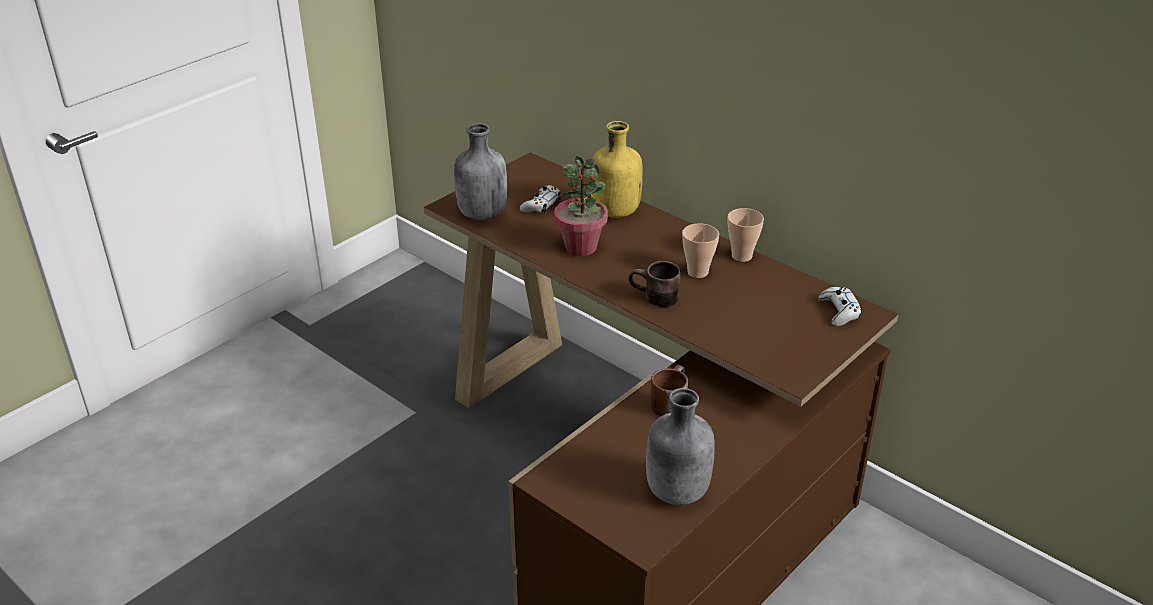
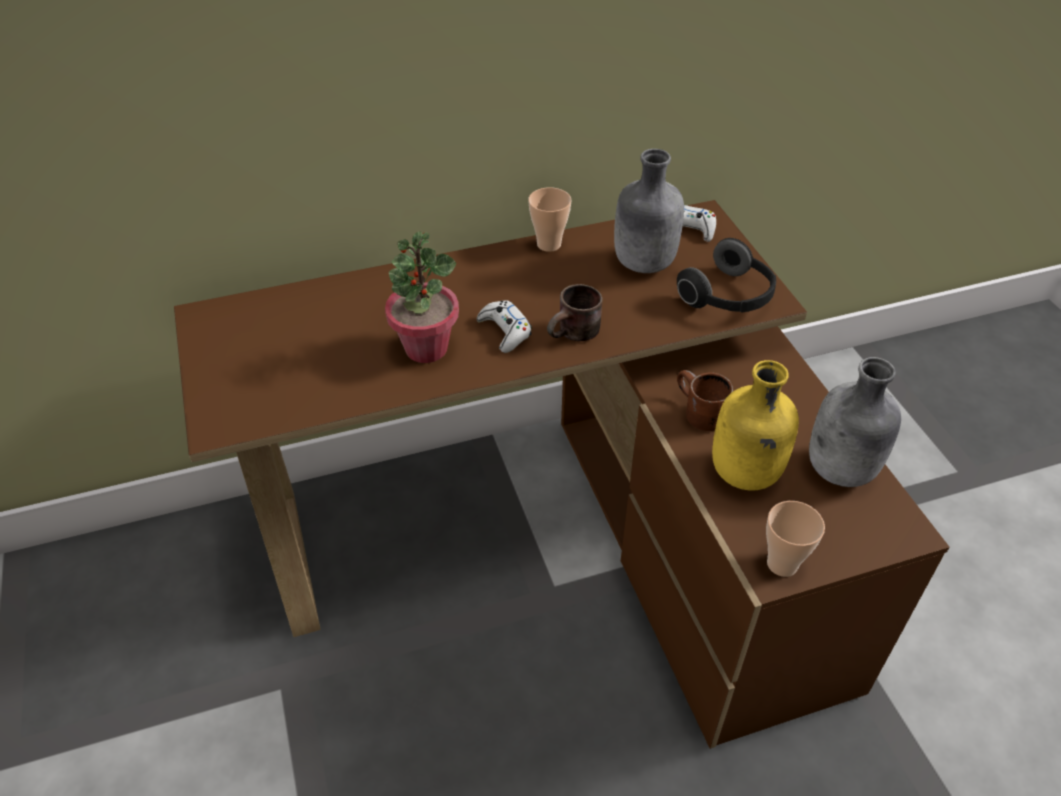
camera: 60 degrees left, 10 degrees up
(481, 214) = (269, 404): grey bottle -> grey bottle (643, 264)
(541, 205) = (305, 344): white game controller -> white game controller (505, 331)
(614, 212) = (381, 293): yellow bottle -> yellow bottle (744, 474)
(697, 272) = (551, 285): cup -> cup (782, 564)
(773, 354) = (728, 297): none -> headphones

